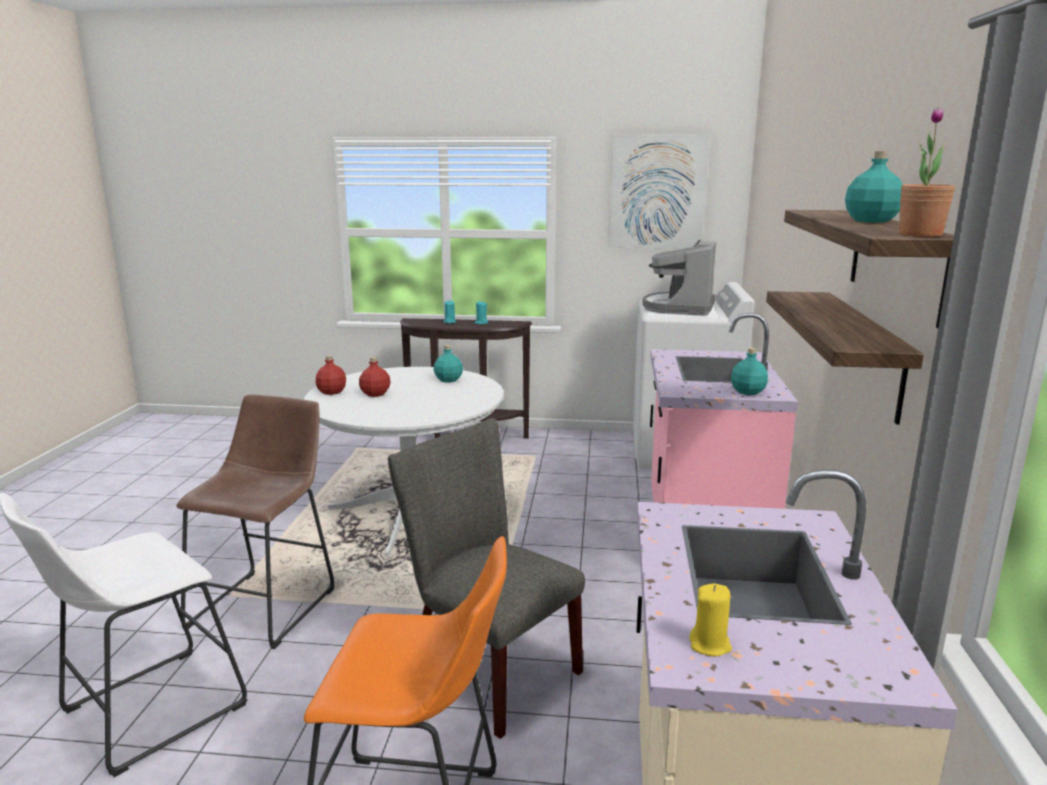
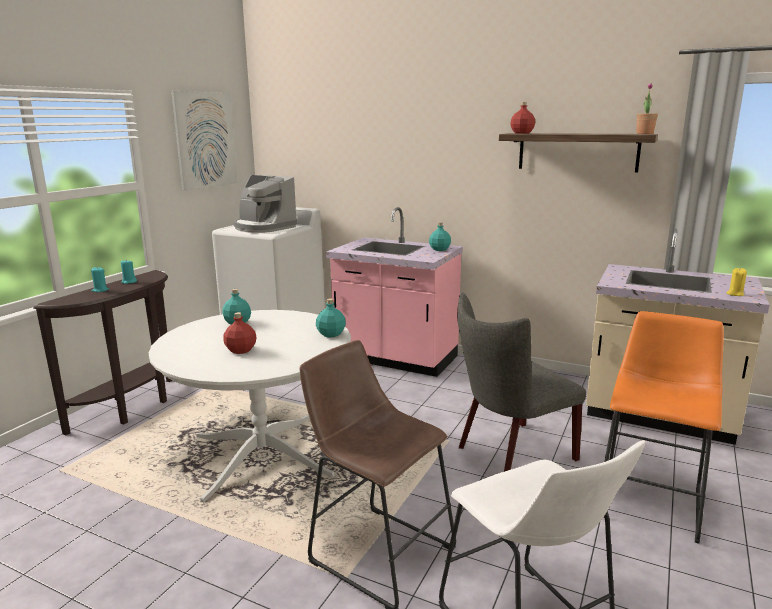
camera: 70 degrees left, 0 degrees up
(331, 392) = (207, 367): red bottle -> red bottle (522, 133)
(863, 352) = (547, 199): shelf -> none
(871, 221) = (578, 133): turquoise bottle -> turquoise bottle (331, 334)

